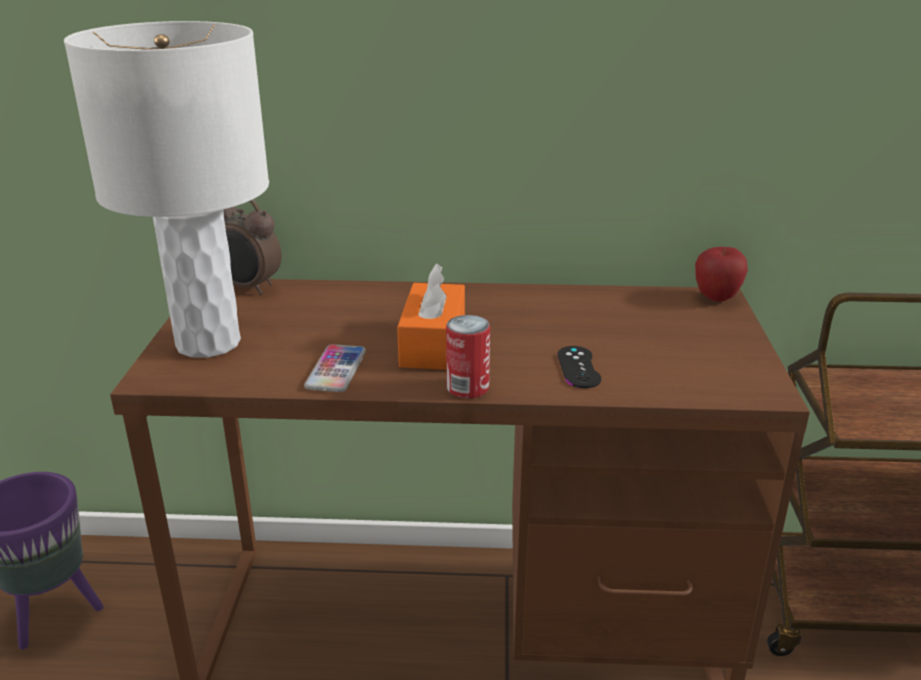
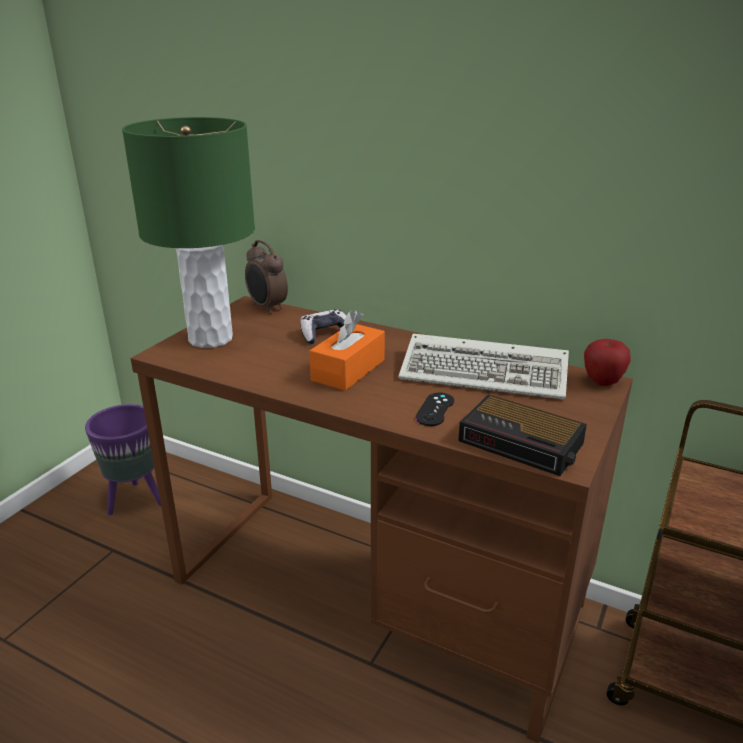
camera: 25 degrees right, 0 degrees up
(209, 343) = (211, 339): white table lamp -> green table lamp
(336, 369) = (270, 373): phone -> none
(360, 306) = (325, 334): none -> game controller
(467, 388) = (342, 405): can -> none
(594, 313) = (488, 373): none -> keyboard
(705, 381) = (523, 443): none -> alarm clock

